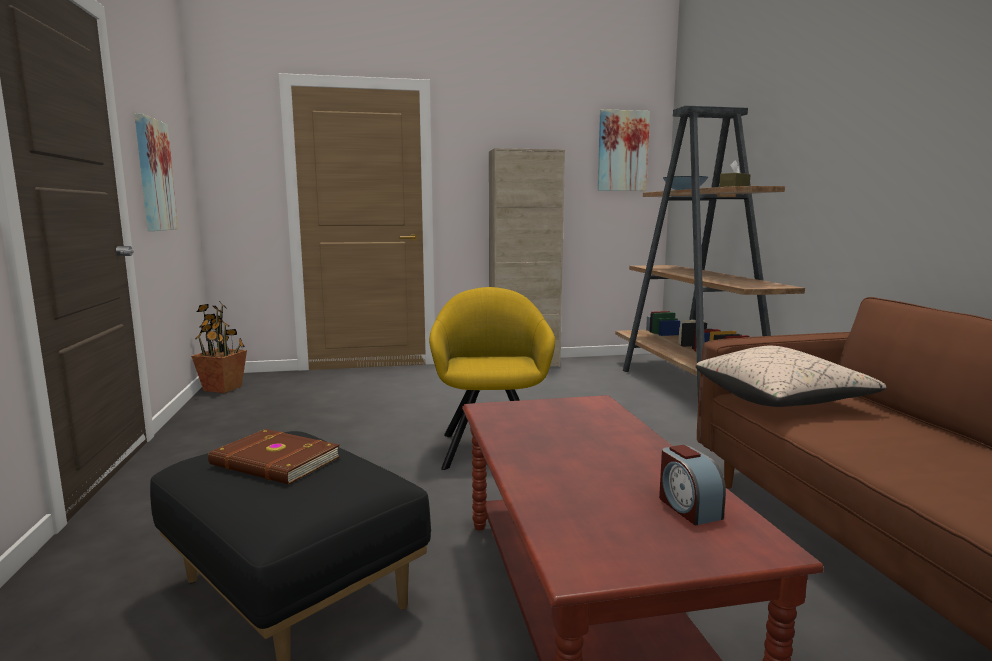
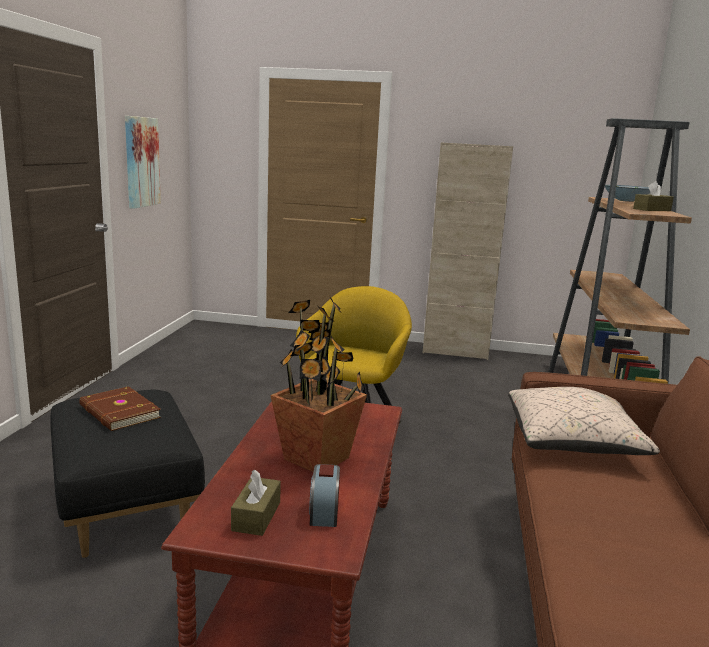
camera: 20 degrees right, 5 degrees up
(222, 389) = (190, 334): potted plant -> potted plant (316, 459)
(622, 151) = (588, 147): picture -> none
(623, 531) = (256, 516): none -> brown tissue box

